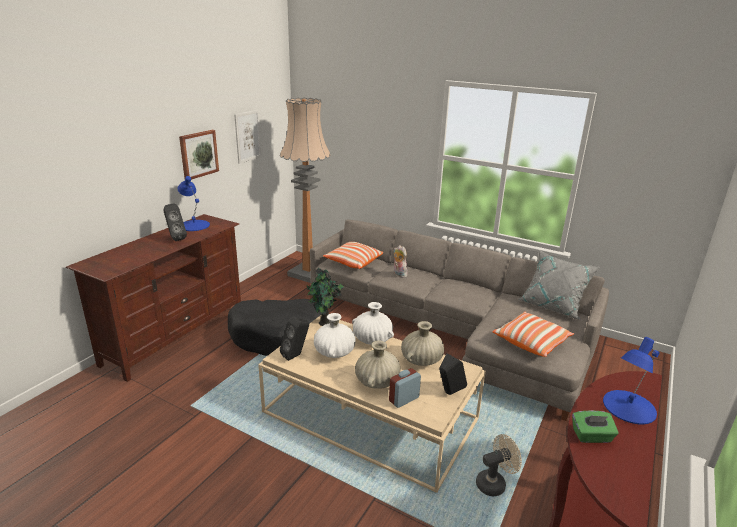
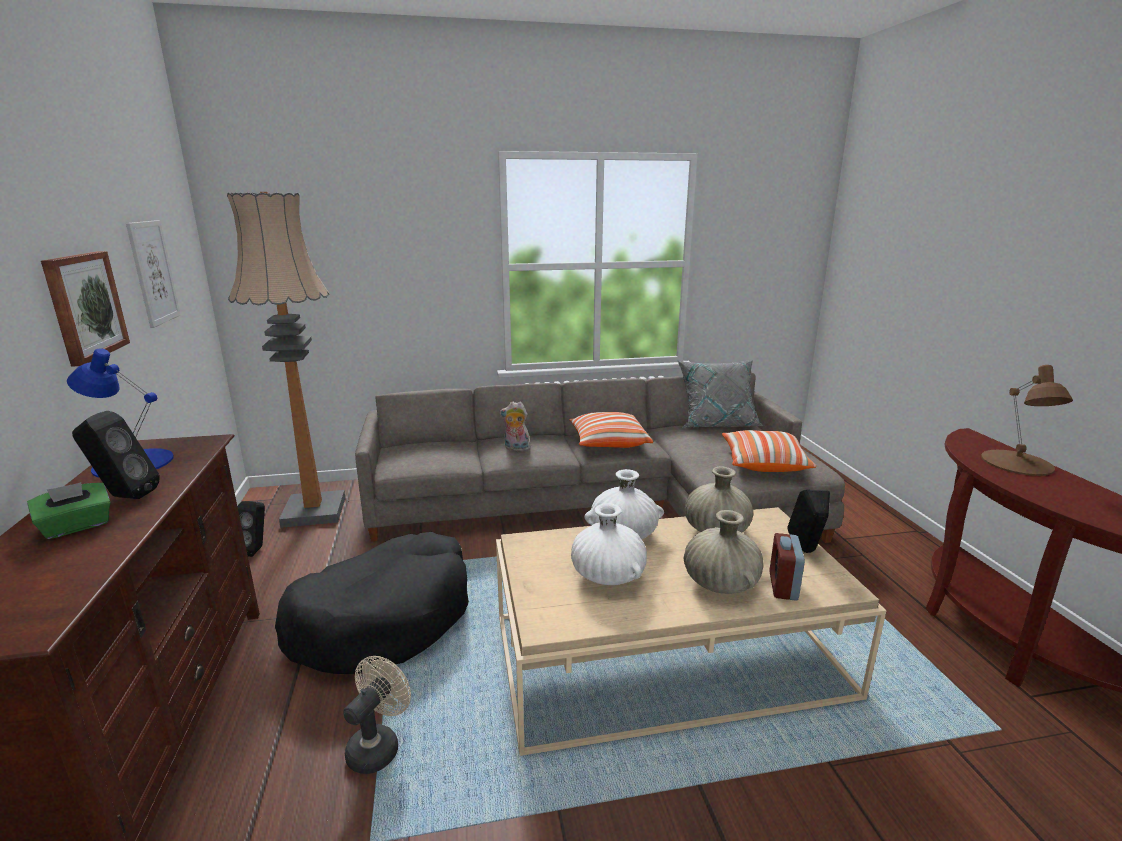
camera: 40 degrees left, 5 degrees down
(296, 355) = (563, 610): black speaker -> black speaker (256, 550)
(325, 323) = (527, 545): potted plant -> none
(353, 262) = (430, 455): pillow -> pillow (608, 443)
(494, 483) = (884, 646): beige fan -> beige fan (378, 745)
(591, 436) = (1063, 501): green tissue box -> green tissue box (77, 526)
(628, 407) = (1017, 463): blue table lamp -> brown table lamp

